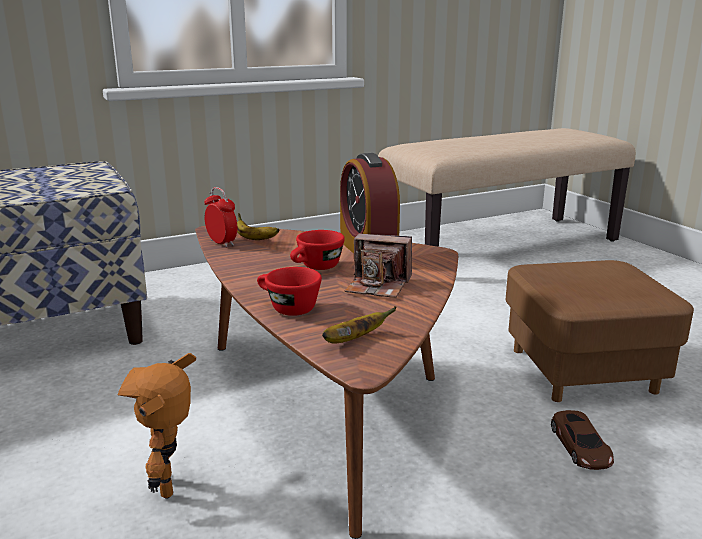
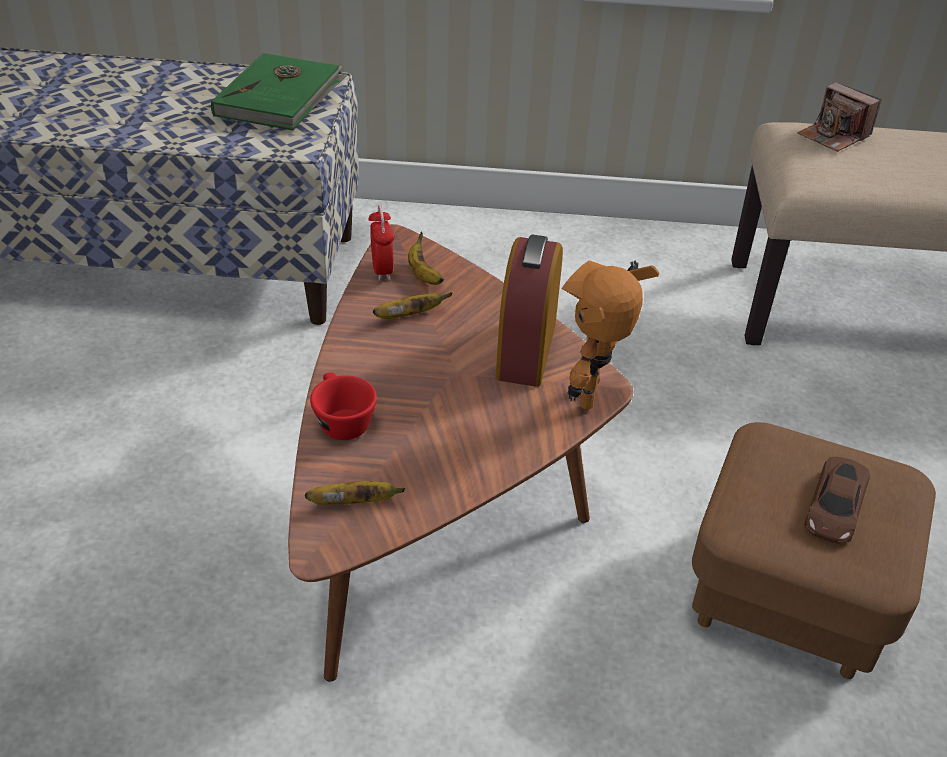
camera: 30 degrees right, 20 degrees up
(64, 174) = (281, 97): none -> green book
(173, 484) = (223, 534): toy robot -> toy robot (597, 397)
(269, 255) = (409, 316): none -> banana
(316, 268) = (436, 361): red cup -> none
(378, 286) = (468, 424): camera -> camera (833, 136)
(580, 446) = (659, 699): brown toy car -> brown toy car (835, 506)

